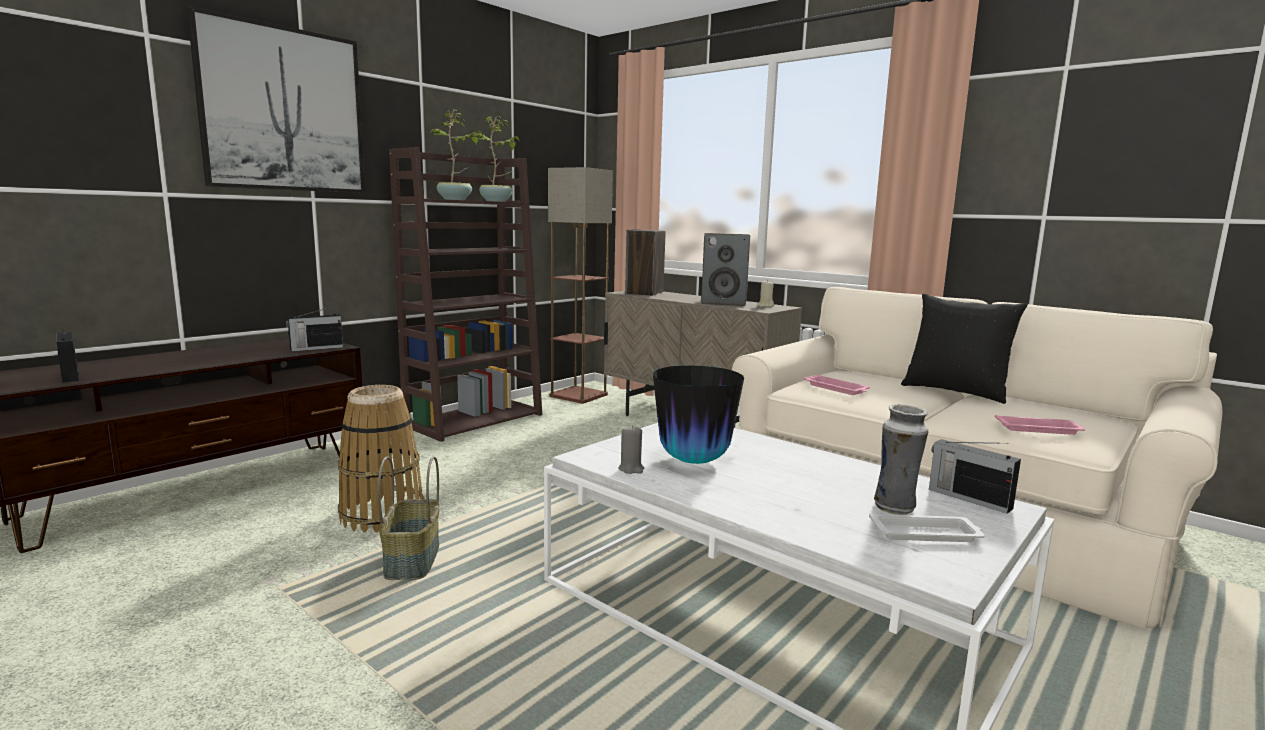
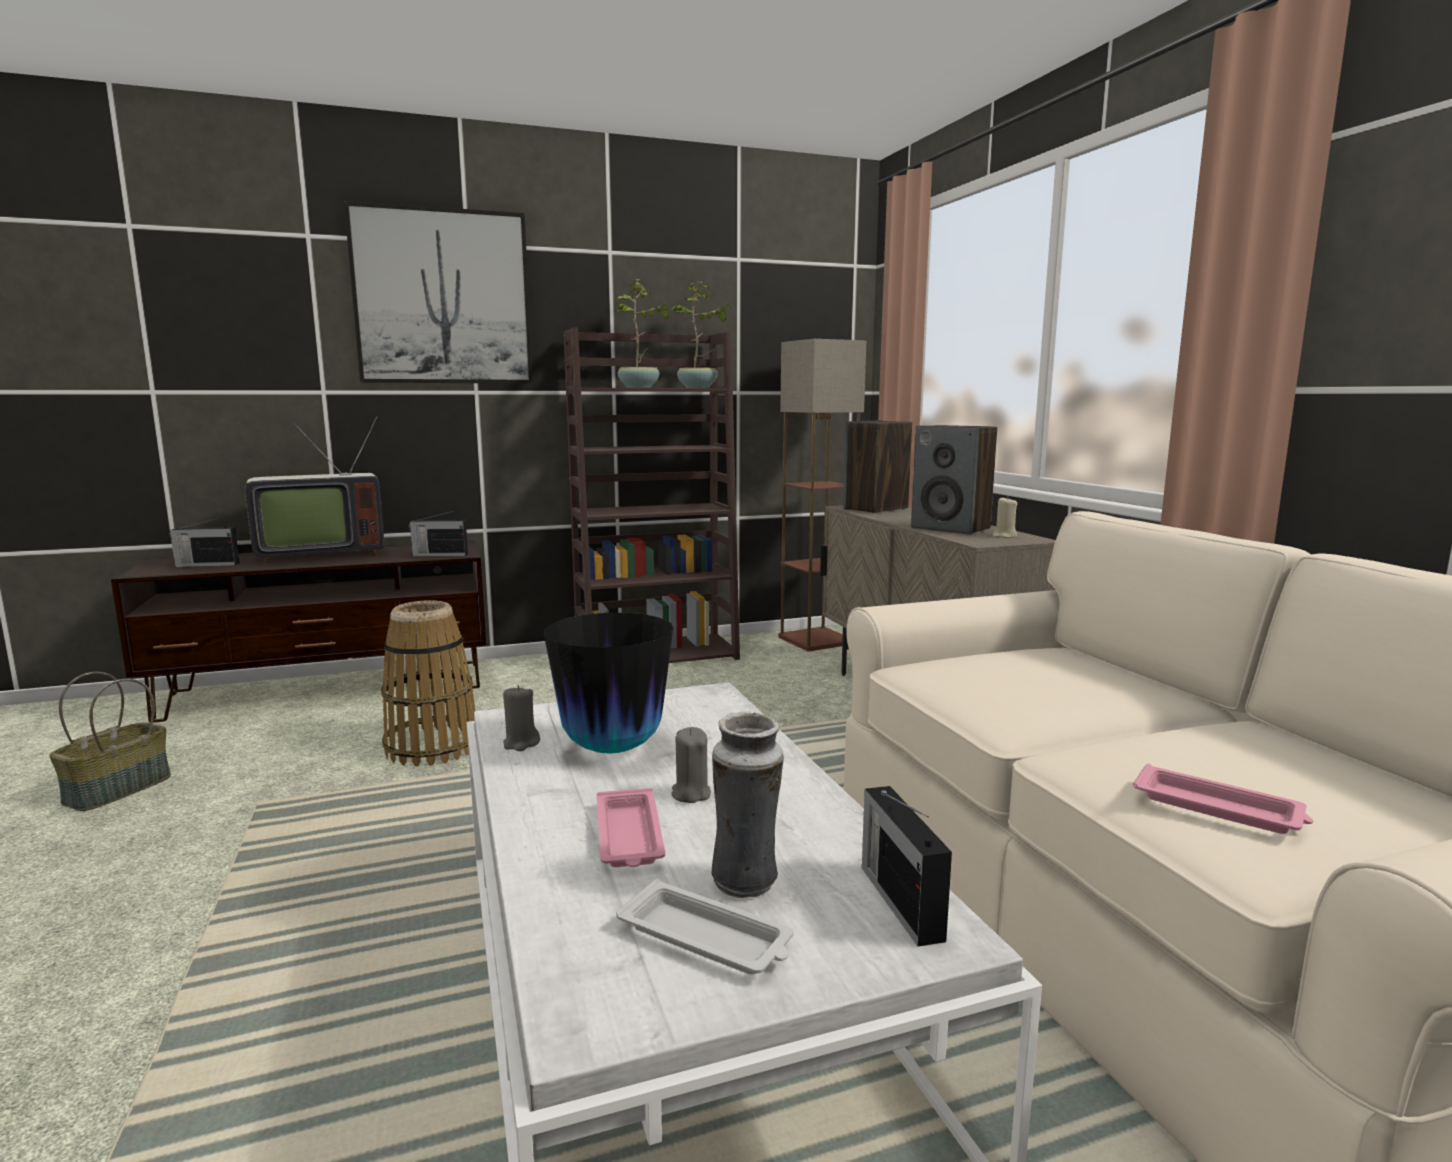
camera: 30 degrees right, 0 degrees up
(70, 375) = (206, 565): radio -> radio turned 90 degrees counterclockwise
(181, 356) = (318, 554): none -> television
(413, 560) = (393, 804): basket -> basket (118, 790)
(786, 475) = (690, 794): none -> grey candle
(836, 389) = (973, 676): pink tray -> pink tray (629, 836)
(955, 391) = (1197, 710): black pillow -> none

